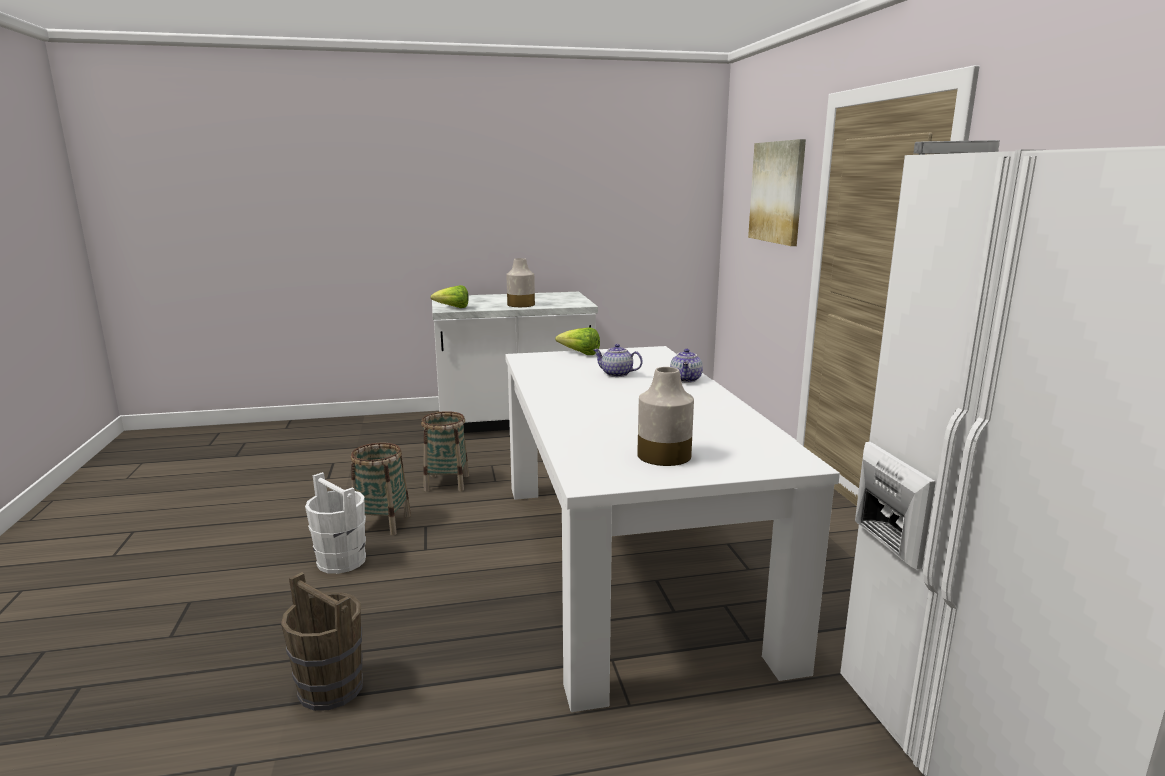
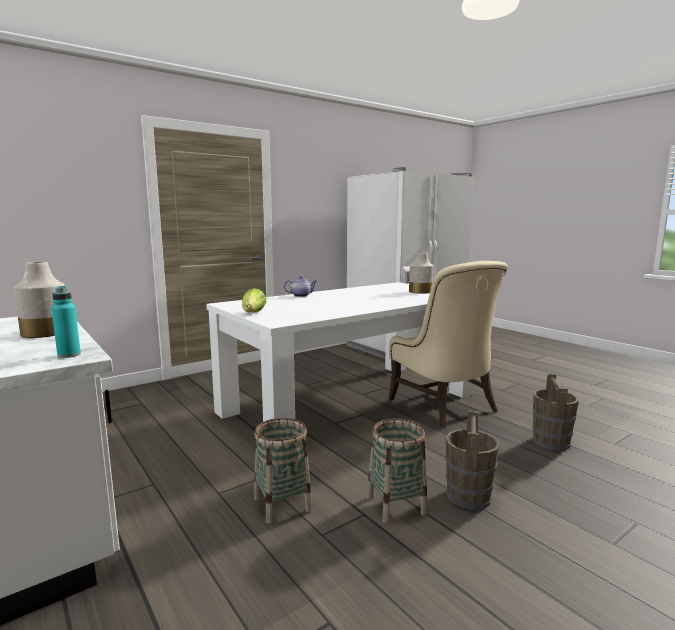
camera: 115 degrees left, 5 degrees down
(341, 560) = (468, 496): white bucket -> brown bucket
(453, 308) = (69, 355): lettuce -> turquoise bottle
(547, 644) = (444, 405): none -> beige chair
(616, 374) = (305, 304): teapot -> none
(777, 192) = (72, 184): picture -> none

